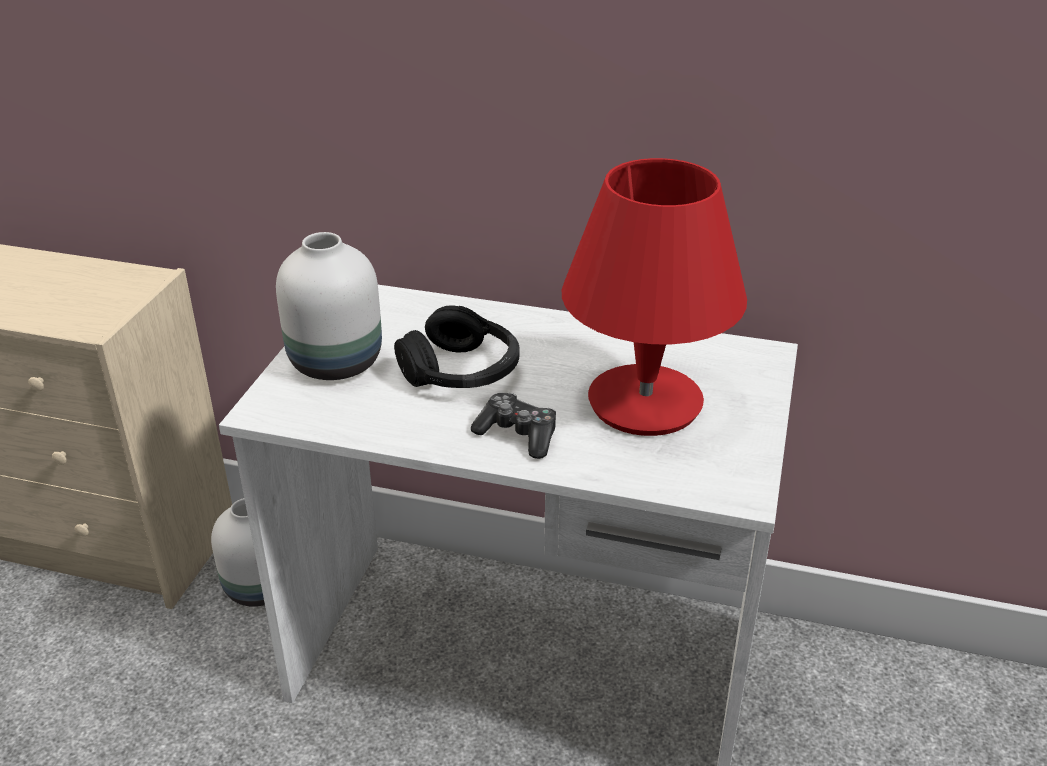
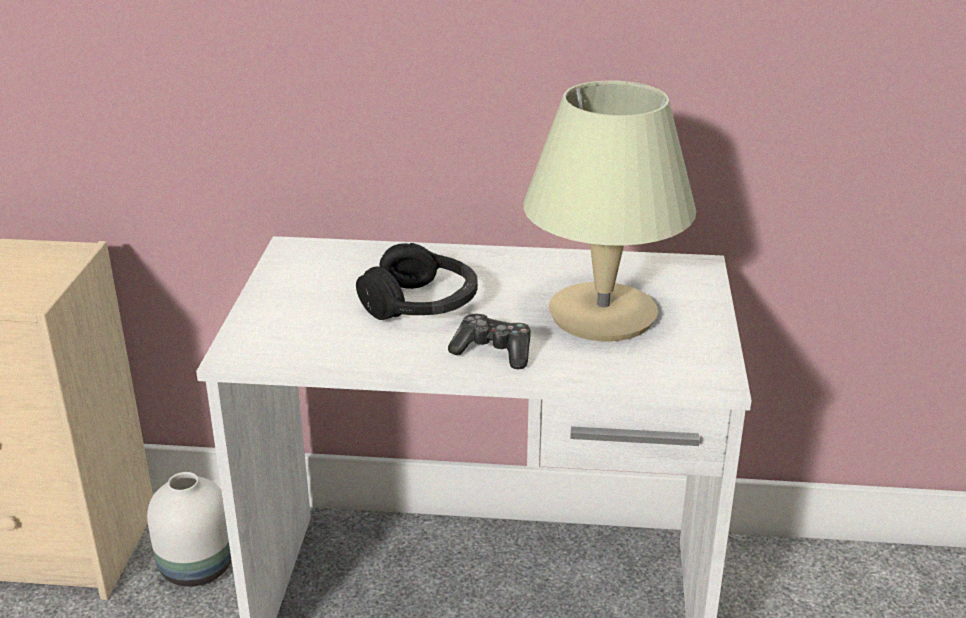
camera: 10 degrees left, 5 degrees down
(338, 363) = (298, 307): white vase -> none
(643, 403) = (601, 315): red table lamp -> beige table lamp

